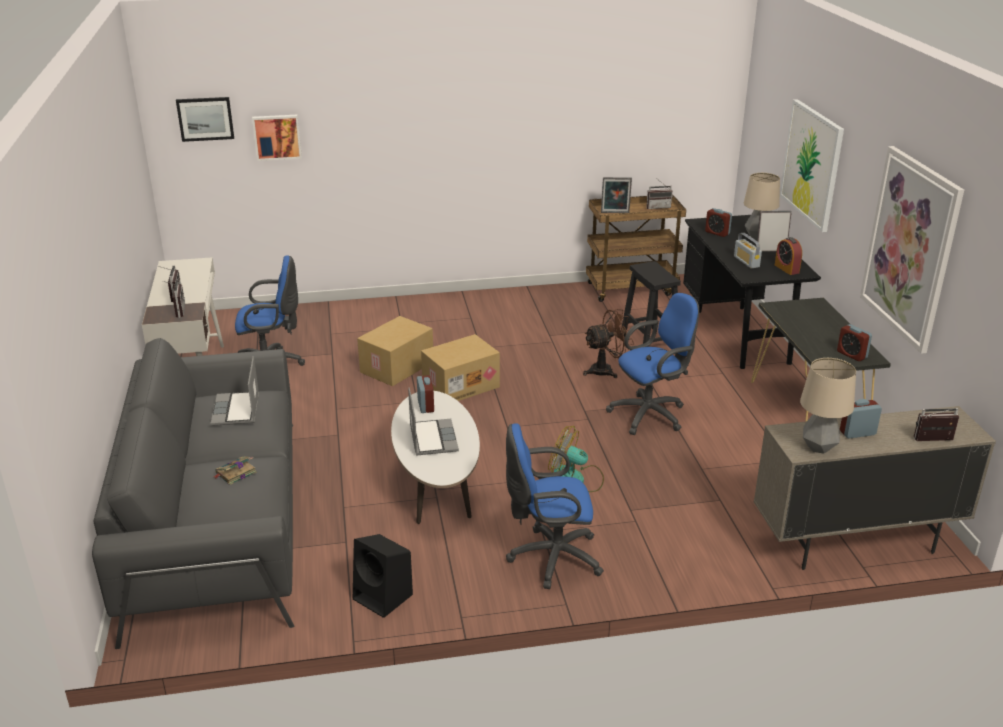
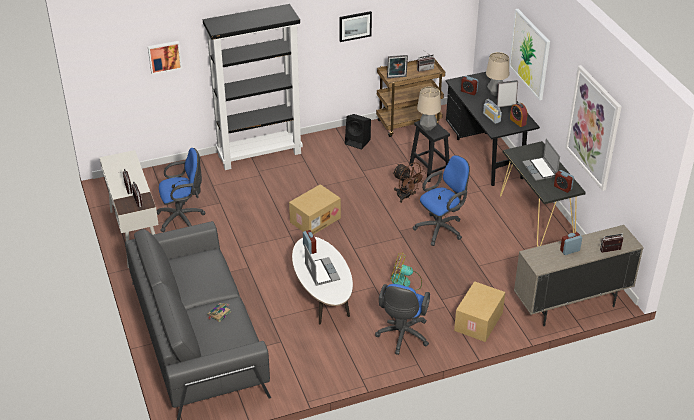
camera: 10 degrees left, 10 degrees up
(205, 118) = (115, 52): picture -> picture (355, 26)
(237, 410) = (199, 269): laptop -> laptop (540, 170)
(384, 597) = (315, 373): black speaker -> black speaker (358, 142)
(397, 367) = (268, 209): cardboard box -> cardboard box (479, 322)
(411, 305) = (260, 154): none -> black bookcase
(550, 558) = (402, 337): blue office chair -> blue office chair turned 60 degrees counterclockwise
(606, 370) = (406, 196): brown fan -> brown fan turned 75 degrees clockwise
(819, 447) = (550, 263): table lamp -> table lamp (428, 127)

